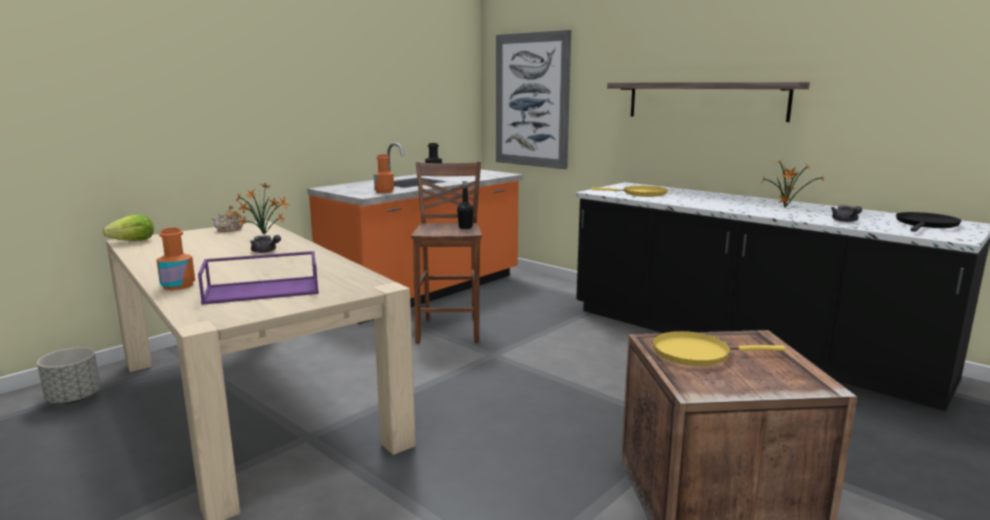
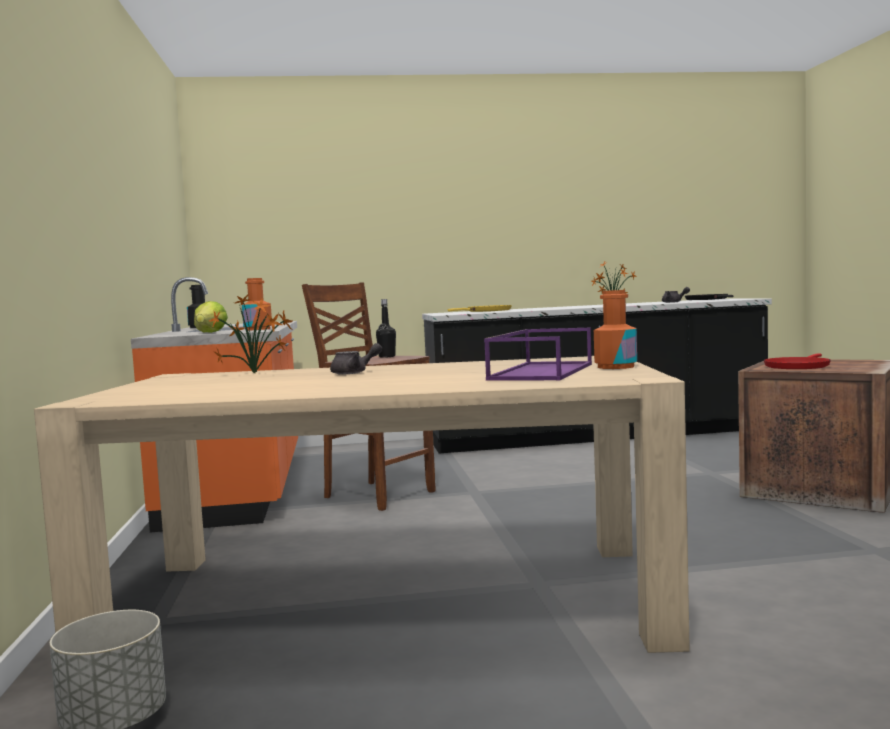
camera: 50 degrees left, 10 degrees down
(133, 241) = (104, 399): lettuce -> lettuce (210, 333)
(178, 286) = (450, 385): orange bottle -> orange bottle (616, 367)
(230, 230) = (177, 380): teapot -> none
(531, 100) = (277, 235): picture -> none
(696, 353) = (797, 366): yellow frying pan -> red frying pan
(705, 100) = (495, 224): shelf -> none

